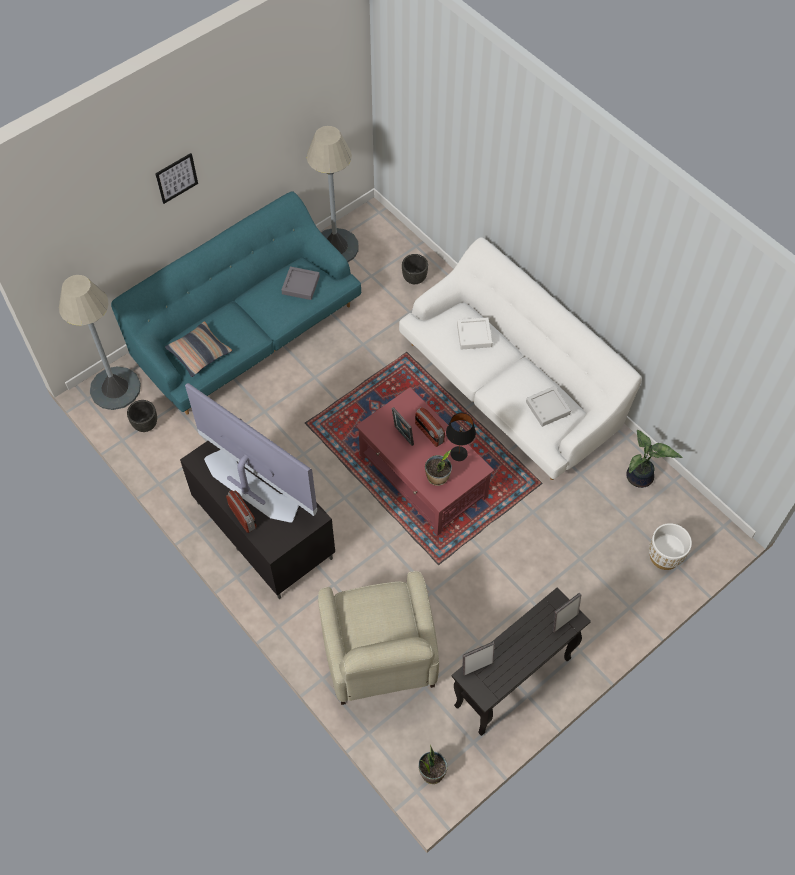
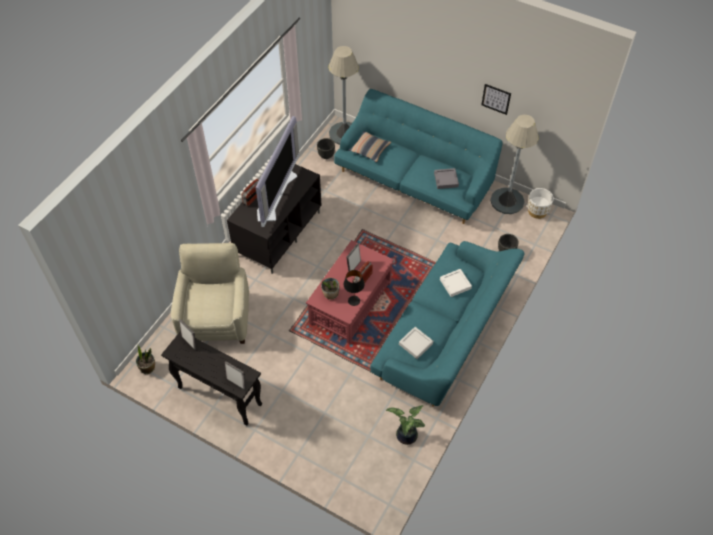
camera: 70 degrees right, 5 degrees down
(176, 178) = (435, 58): picture -> picture (496, 99)
(379, 654) = (216, 317): beige armchair -> beige armchair turned 120 degrees clockwise
(510, 387) = (445, 333): white sofa -> turquoise sofa
(665, 556) = (347, 468): white planter -> white planter (537, 211)

